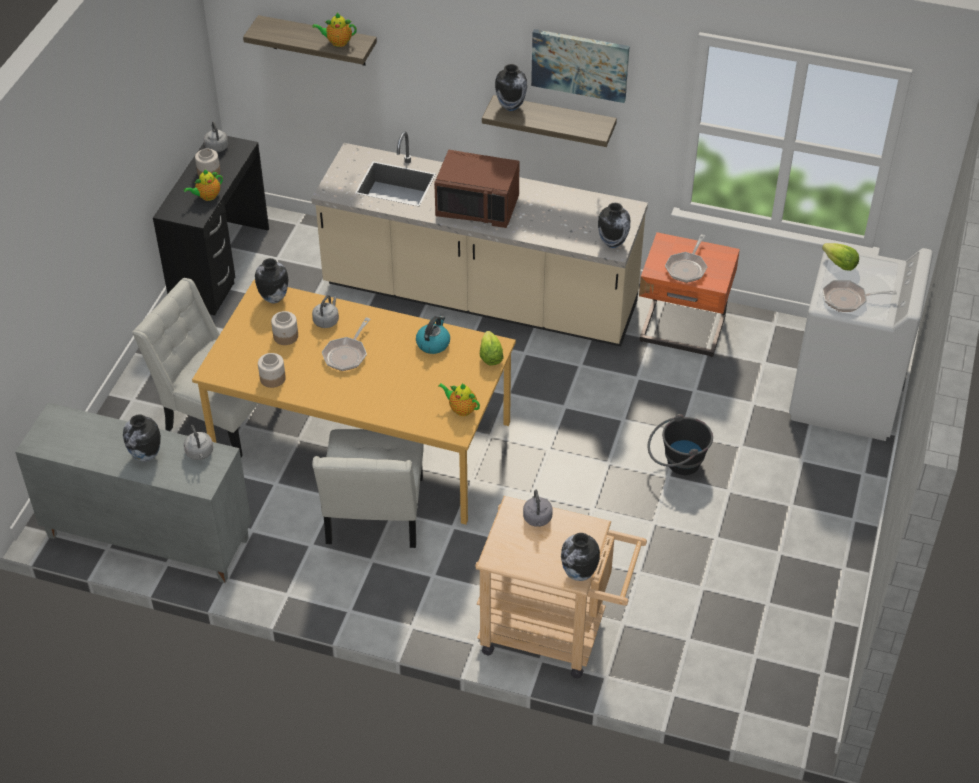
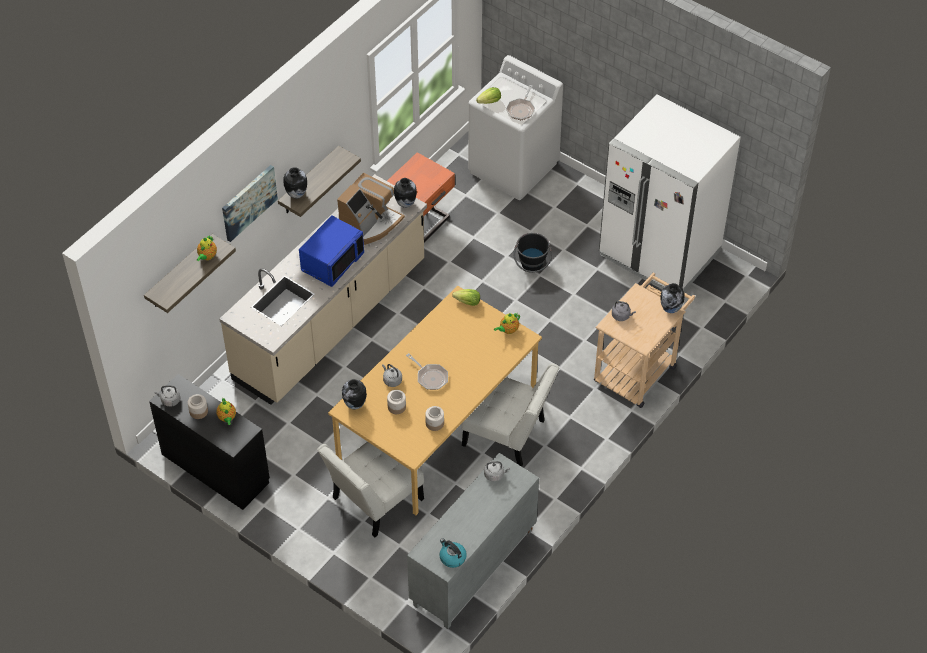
camera: 70 degrees left, 5 degrees up
(146, 456) = (485, 505): vase -> none
(433, 343) = (441, 328): kettle -> kettle (452, 557)
(478, 206) = (332, 262): brown microwave -> blue microwave
(558, 221) = (370, 224): none -> coffee machine
(580, 64) = (317, 133): picture -> picture (248, 202)
(687, 268) = (422, 183): frying pan -> none
(788, 604) = (659, 253): none -> white fridge

